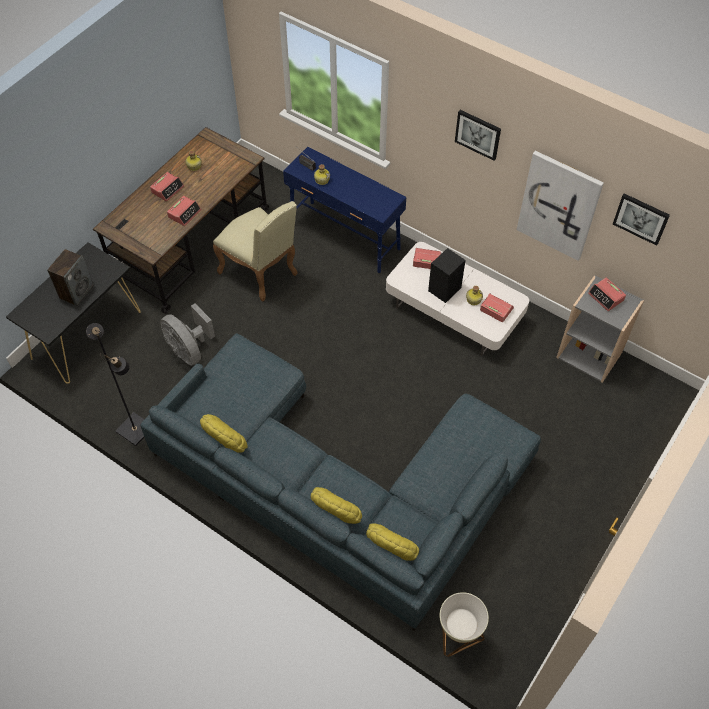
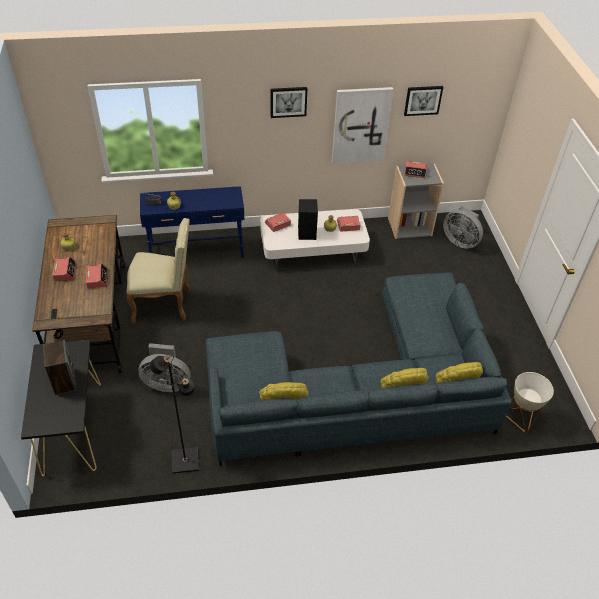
camera: 45 degrees left, 10 degrees down
(628, 410) = (460, 241): none -> grey fan

